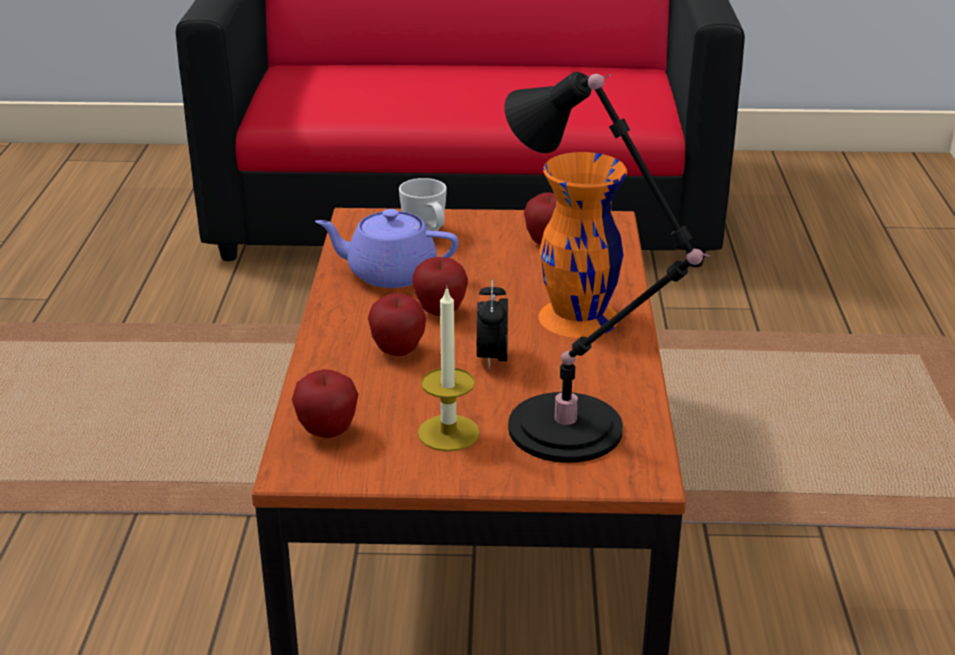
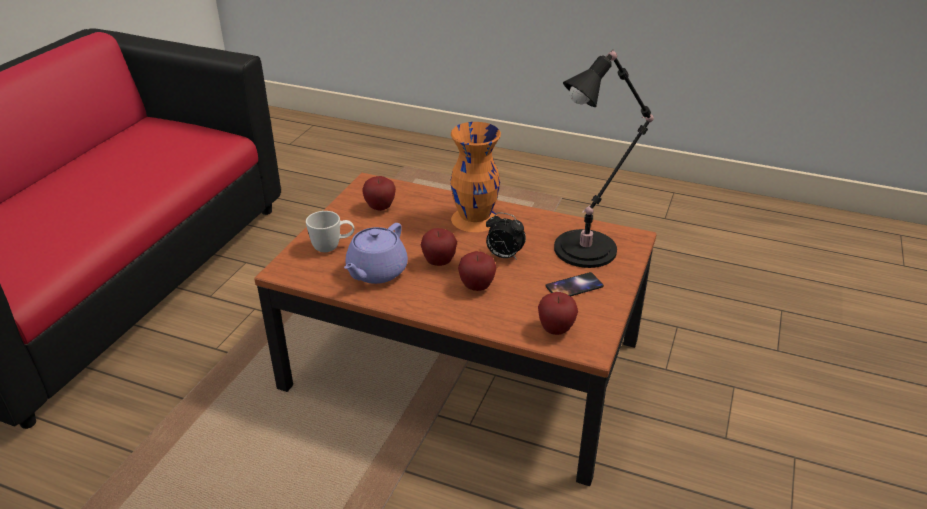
camera: 70 degrees left, 5 degrees up
(448, 433) = (574, 286): candle -> phone

